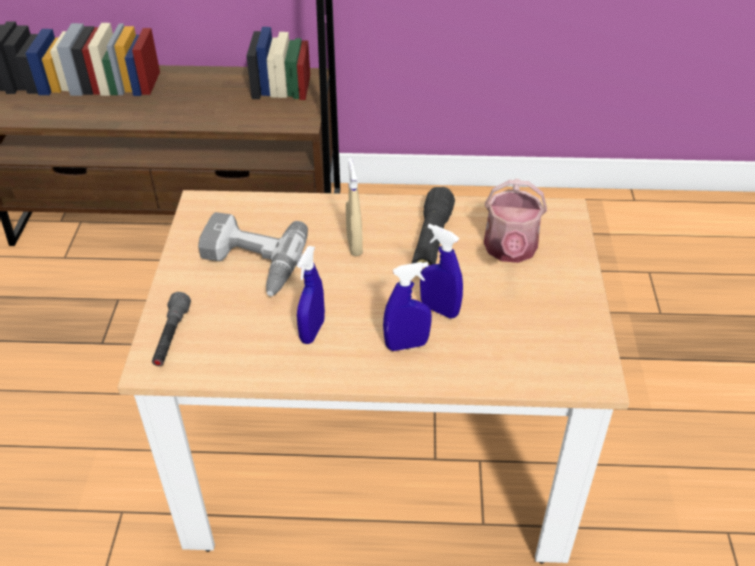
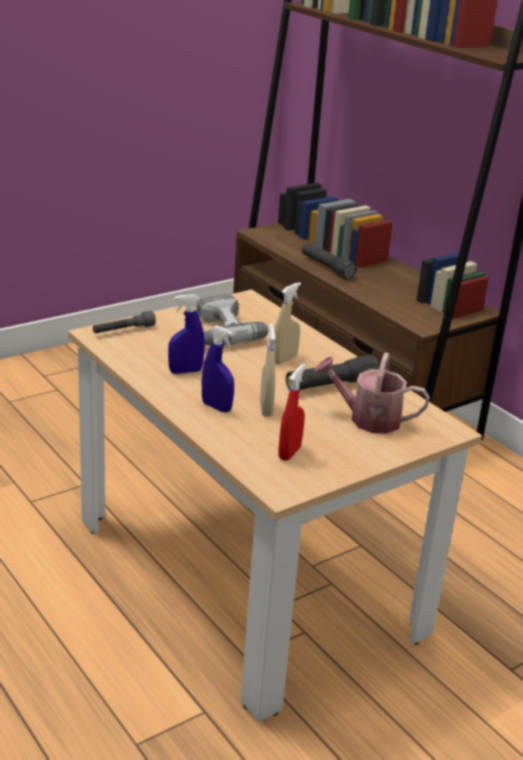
camera: 50 degrees right, 15 degrees down
(126, 114) = (327, 268): none -> black flashlight
(439, 310) = (266, 409): blue spray bottle -> beige spray bottle
(510, 251) = (367, 419): watering can -> watering can turned 45 degrees clockwise
(533, 336) = (289, 453): none -> red spray bottle

